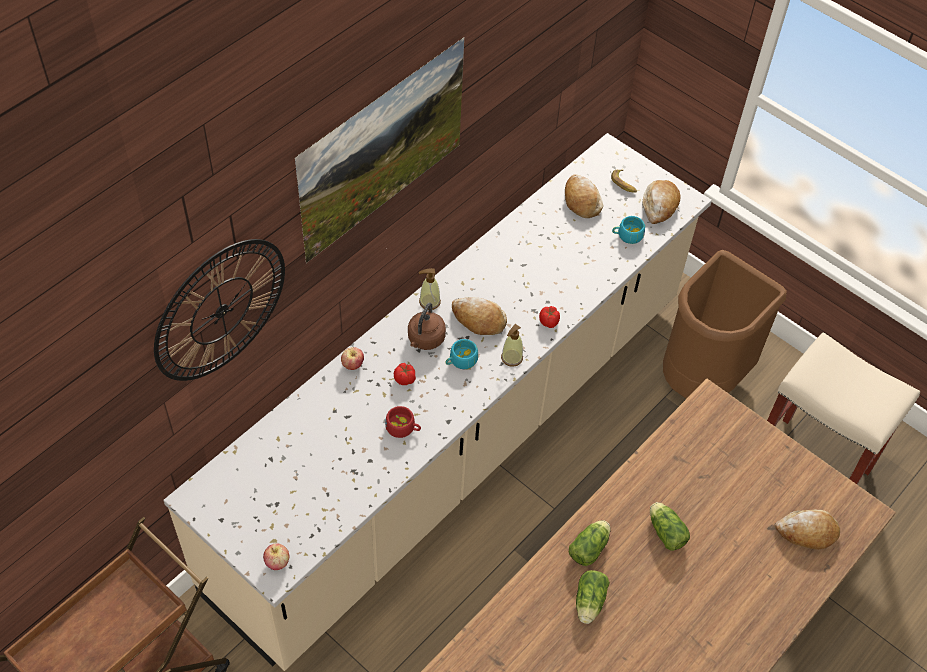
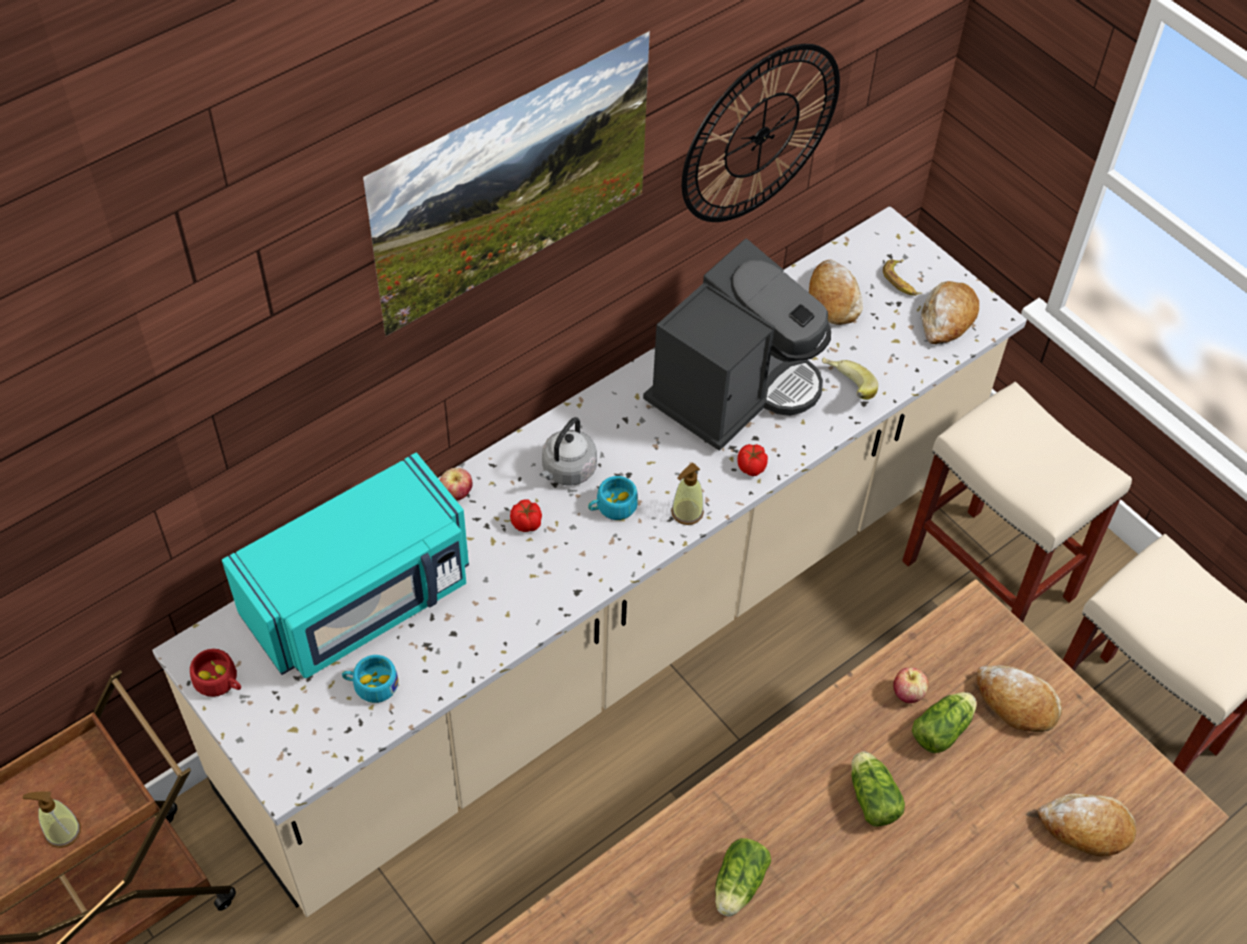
camera: 10 degrees right, 0 degrees up
(221, 310) = (244, 388): wall clock -> wall clock (761, 135)
(277, 562) = (292, 761): apple -> apple (907, 693)
(302, 446) = (361, 600): none -> turquoise microwave
(403, 428) = (510, 593): red cup -> red cup (220, 682)
(425, 340) = (567, 471): brown kettle -> grey kettle
(429, 302) = (584, 417): soap dispenser -> soap dispenser (62, 831)
(478, 320) = (650, 452): bread -> bread (1016, 703)
(526, 270) = (733, 388): none -> coffee machine
(590, 547) = (755, 804): lettuce -> lettuce (943, 728)
(601, 261) = (845, 389): none -> banana
(627, 235) = (891, 356): turquoise cup -> turquoise cup (371, 685)
(702, 378) = (990, 580): brown trash can -> beige stool

